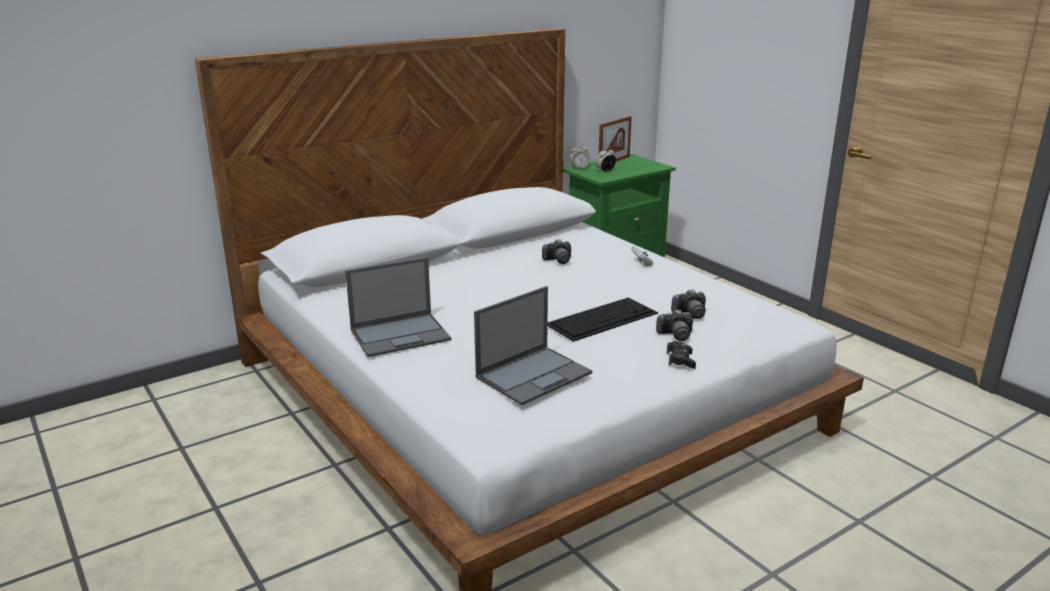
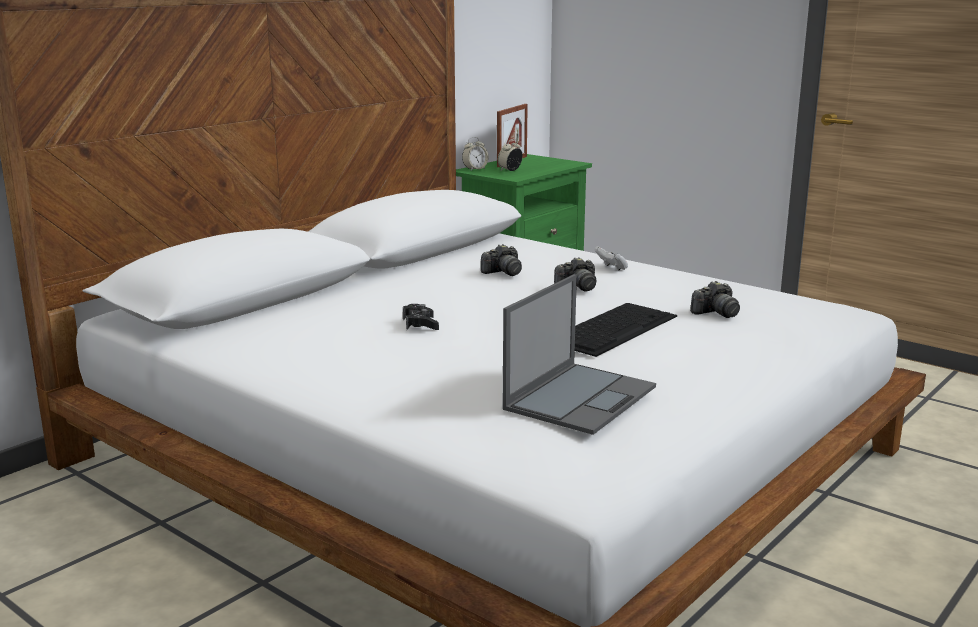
camera: 15 degrees left, 5 degrees down
(401, 335) = (353, 372): laptop -> none
(676, 335) = (719, 337): camera -> camera (578, 287)
(680, 360) = (748, 362): black game controller -> black game controller (420, 324)

